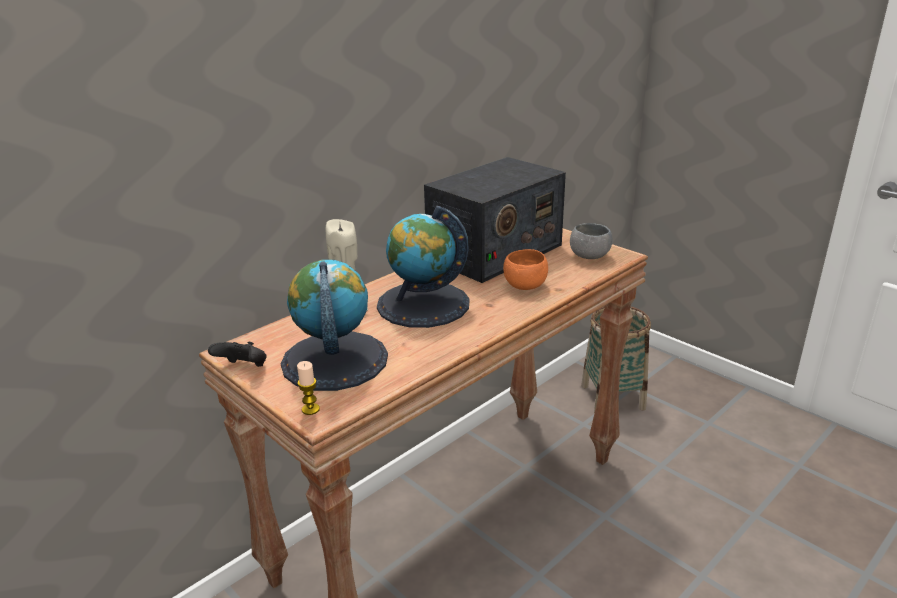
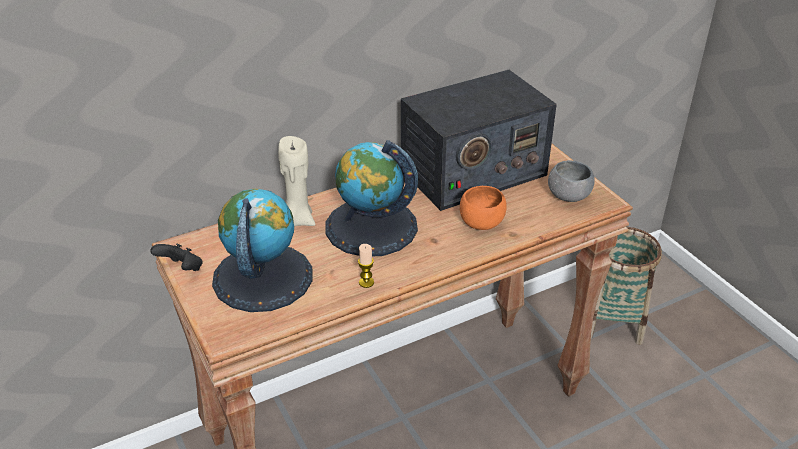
camera: 15 degrees right, 10 degrees up
(310, 409) = (221, 328): candle -> candle (366, 282)

